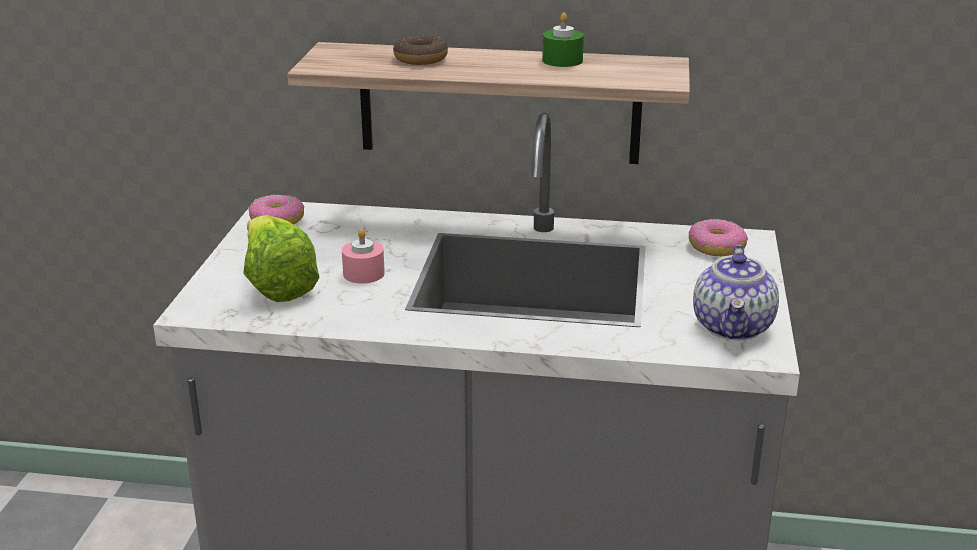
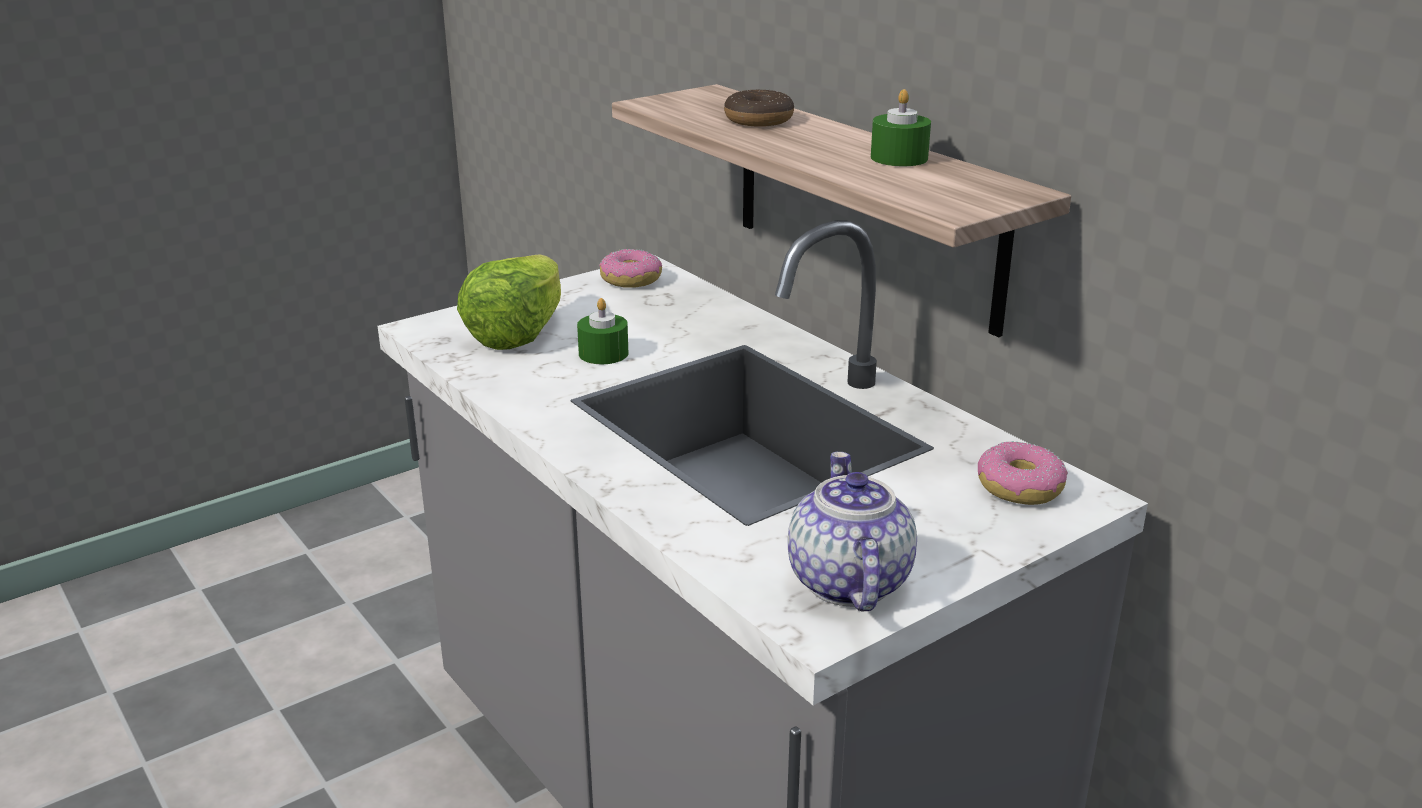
camera: 45 degrees right, 0 degrees up
(363, 273) = (603, 353): pink candle -> green candle
(734, 327) = (847, 581): teapot -> teapot turned 120 degrees clockwise

